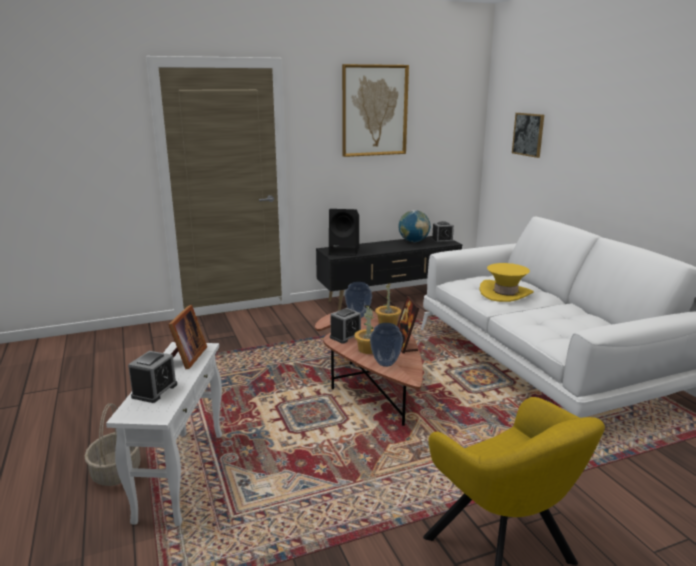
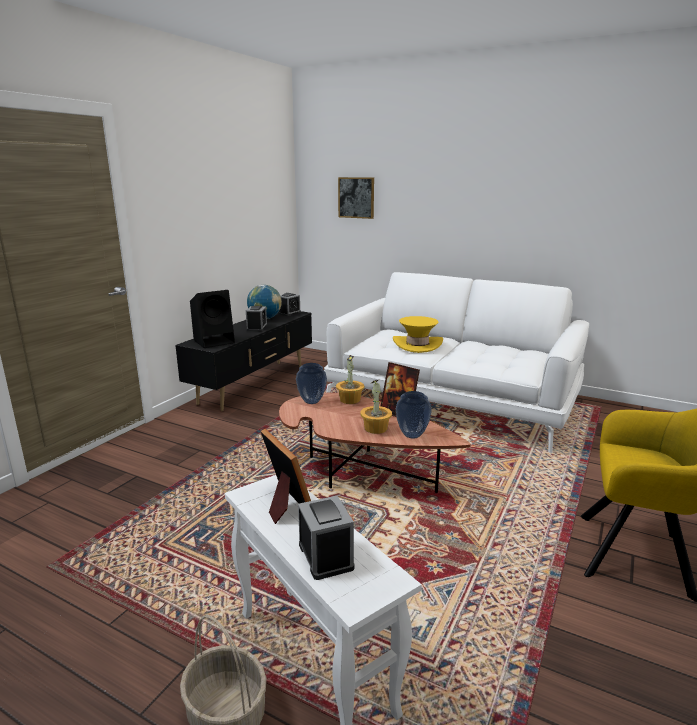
camera: 40 degrees left, 0 degrees up
(345, 336) = (334, 424): alarm clock -> alarm clock (257, 328)
(374, 110) = (210, 176): picture -> none

